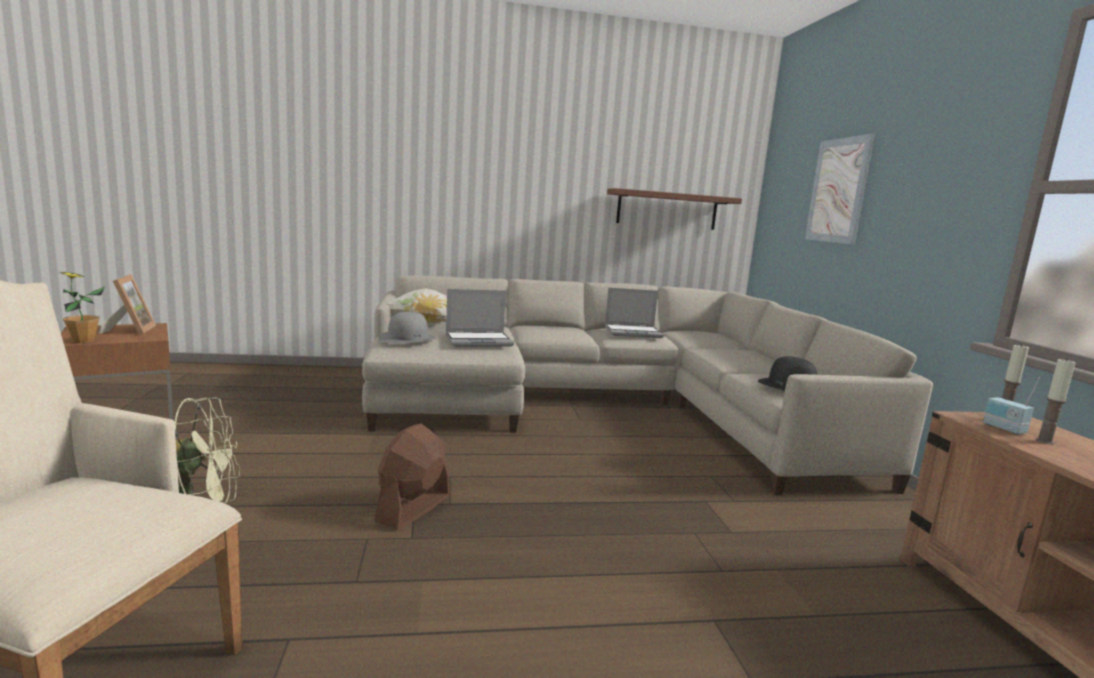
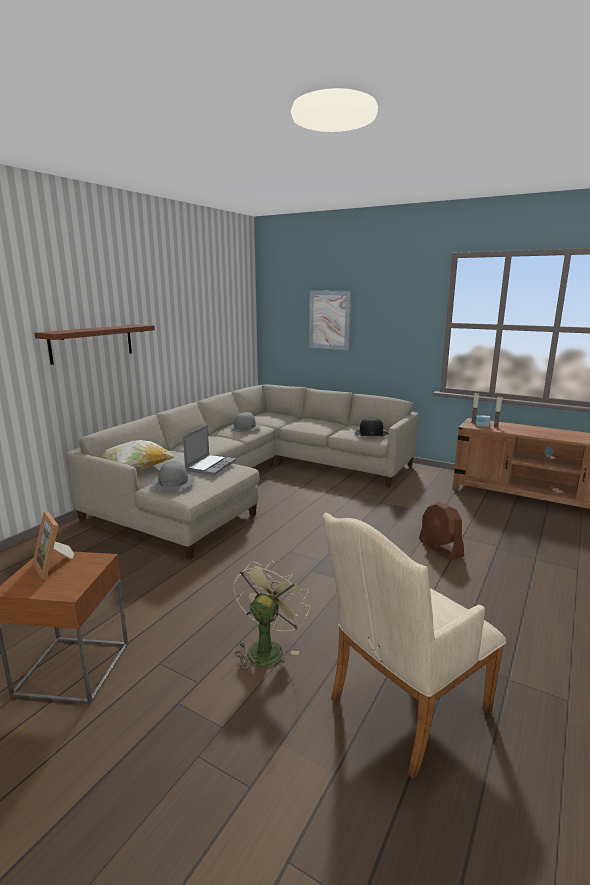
camera: 50 degrees left, 5 degrees up
(83, 341) = (72, 588): potted plant -> none
(130, 330) = (54, 566): picture frame -> picture frame turned 150 degrees counterclockwise
(413, 508) = (315, 572): brown fan -> brown fan (440, 548)
(633, 332) = (245, 427): laptop -> grey hat
(667, 210) = (219, 338): shelf -> shelf (92, 343)

